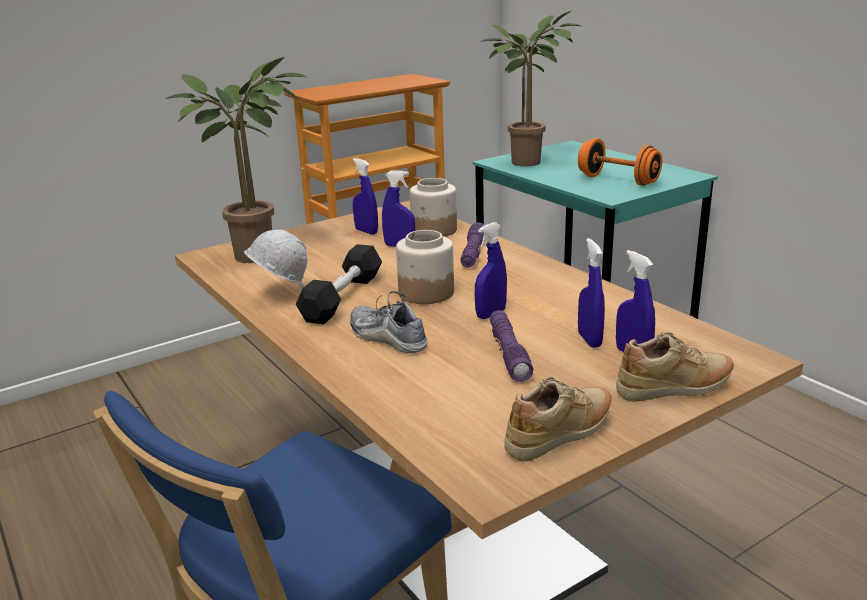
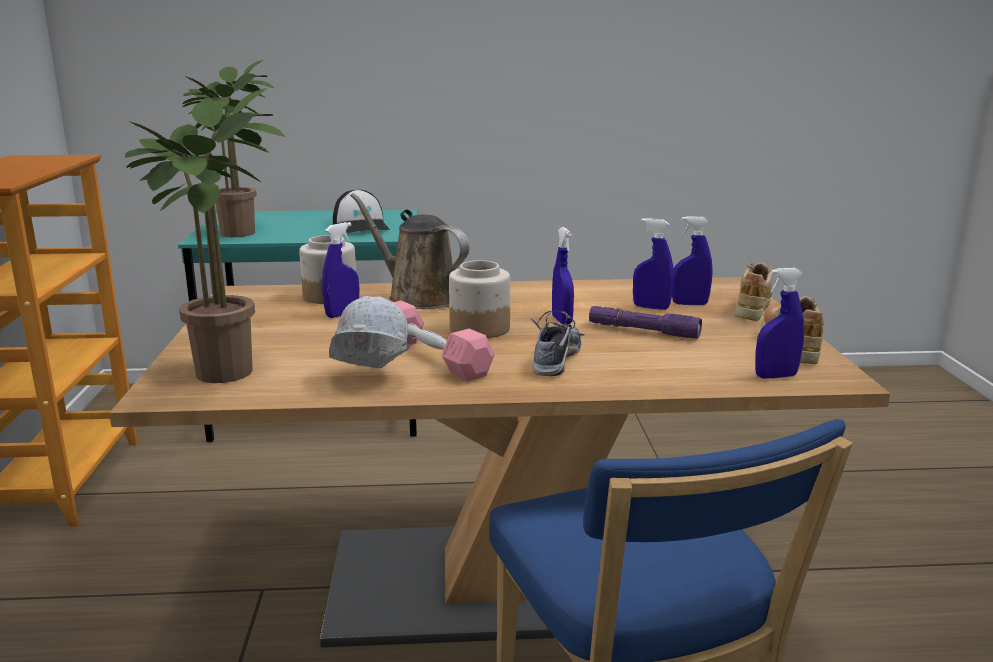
camera: 60 degrees left, 5 degrees down
(343, 297) = (432, 357): black dumbbell -> pink dumbbell
(366, 231) = (270, 317): blue spray bottle -> blue spray bottle (776, 376)
(387, 337) = (555, 359): shoe -> shoe turned 120 degrees clockwise
(473, 253) = (418, 297): purple flashlight -> brown watering can
(618, 180) = (361, 226): orange dumbbell -> cap

